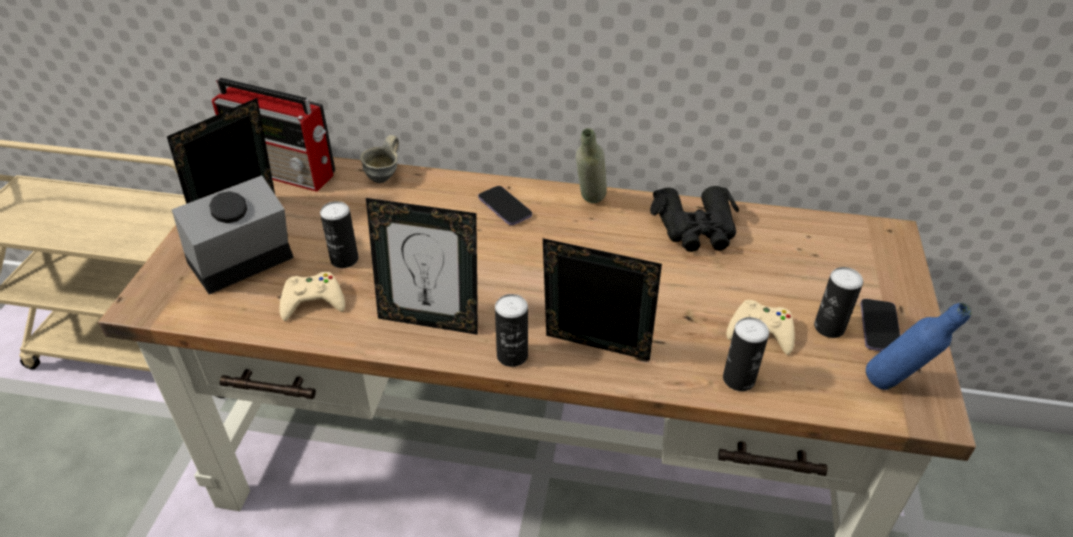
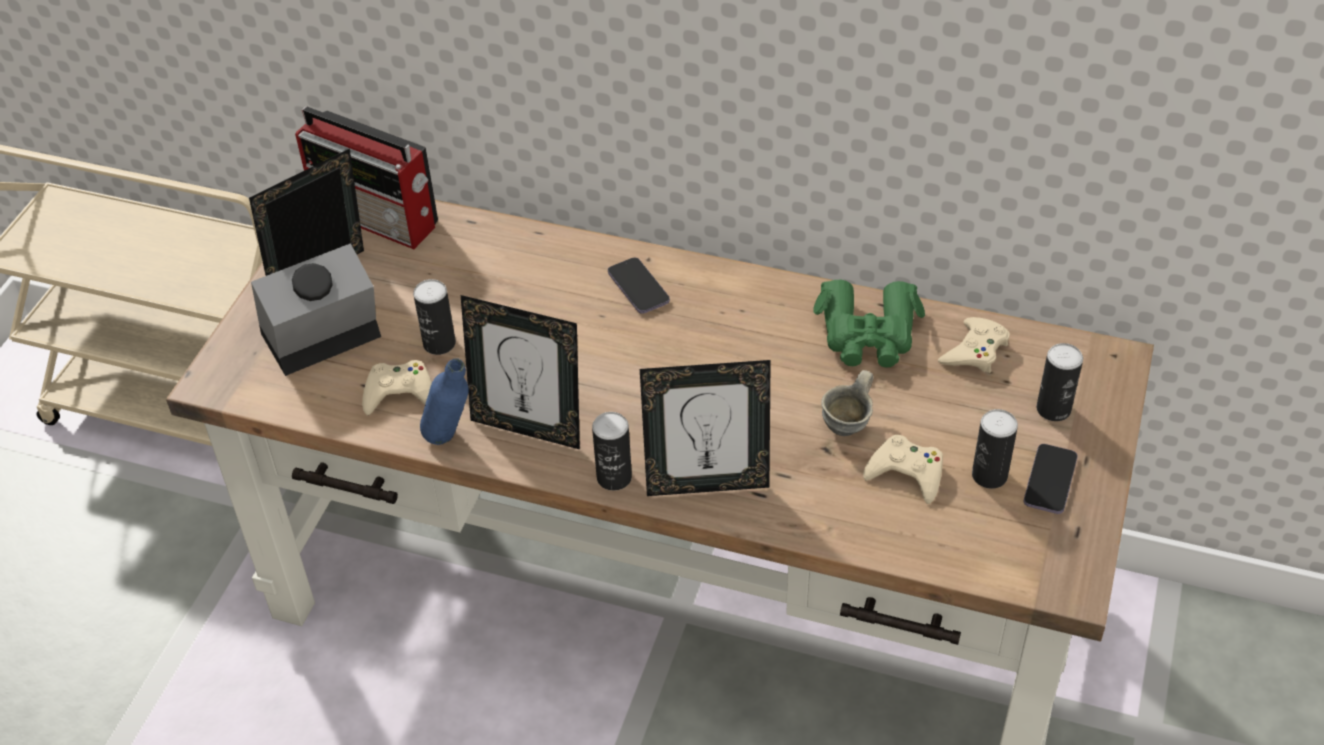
camera: 10 degrees right, 5 degrees up
(385, 177) = (498, 234): grey mug -> grey mug (850, 426)
(589, 204) = (743, 291): grey bottle -> none
(594, 354) = (707, 483): picture frame -> picture frame turned 150 degrees clockwise
(696, 229) = (868, 334): black binoculars -> green binoculars
(738, 379) = (862, 527): can -> can (1053, 409)
(783, 234) = (975, 351): none -> beige game controller
(894, 386) = (1039, 551): blue bottle -> blue bottle (451, 442)

